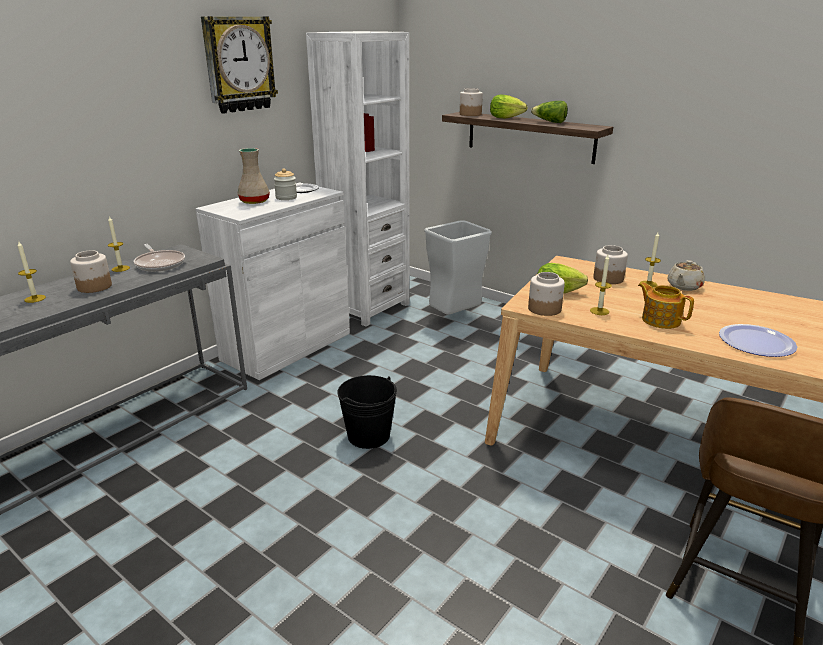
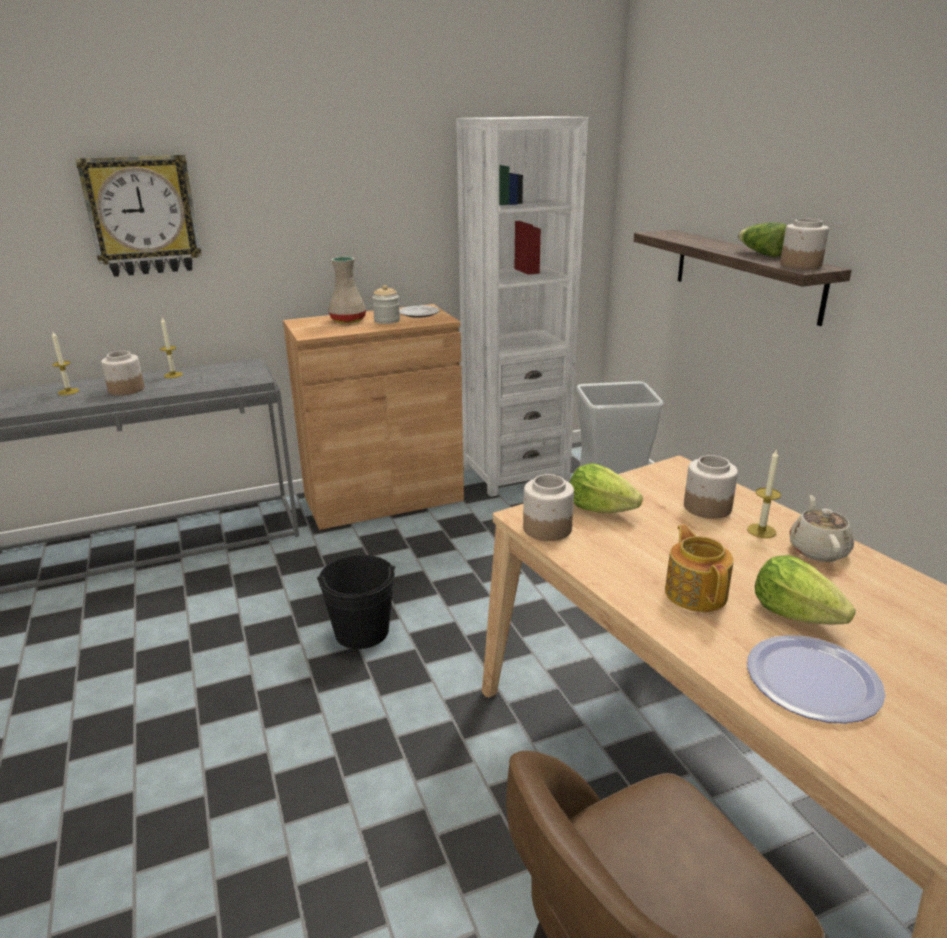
camera: 30 degrees right, 0 degrees up
(160, 264) = (211, 376): frying pan -> none
(239, 64) = (357, 156): wall clock -> wall clock (143, 216)
(287, 346) = (383, 498): white cabinet -> brown cabinet
(470, 114) = (674, 234): jar -> jar (801, 265)
(505, 118) = (709, 243): lettuce -> lettuce (794, 614)
(599, 311) = (620, 552): candle -> none
(683, 286) = (818, 550): beige teapot -> beige teapot turned 120 degrees clockwise

